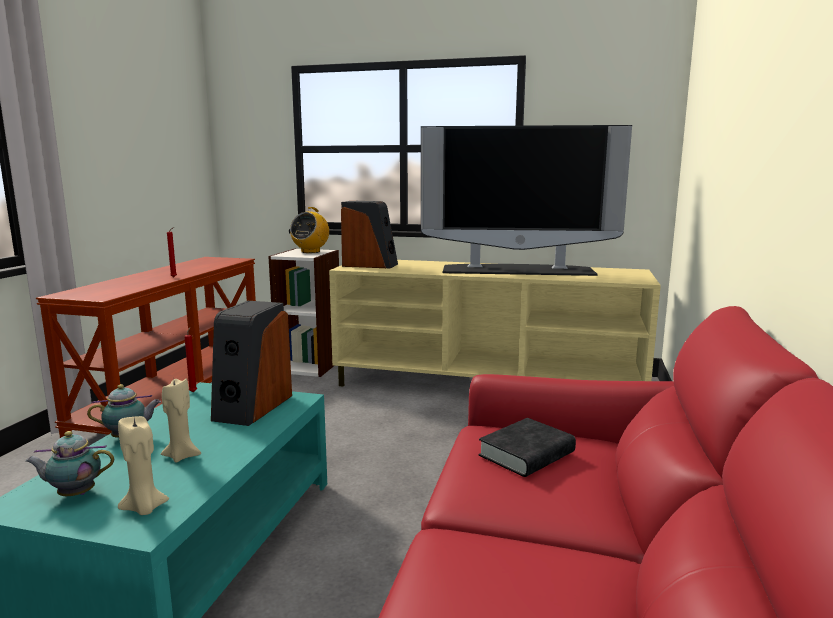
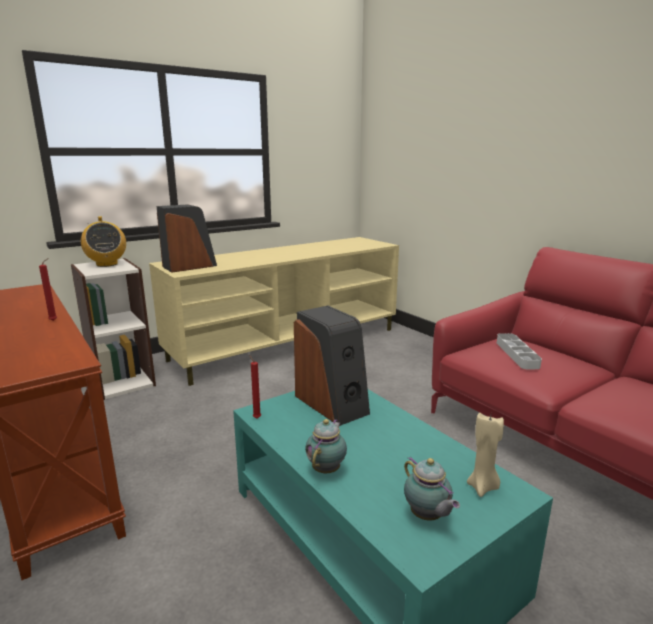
camera: 50 degrees left, 5 degrees up
(74, 494) = (427, 516): teapot -> teapot turned 60 degrees counterclockwise
(182, 456) = (398, 452): beige candle -> none
(517, 270) = (303, 250): television -> none
(527, 454) = (517, 354): black book -> grey tray

